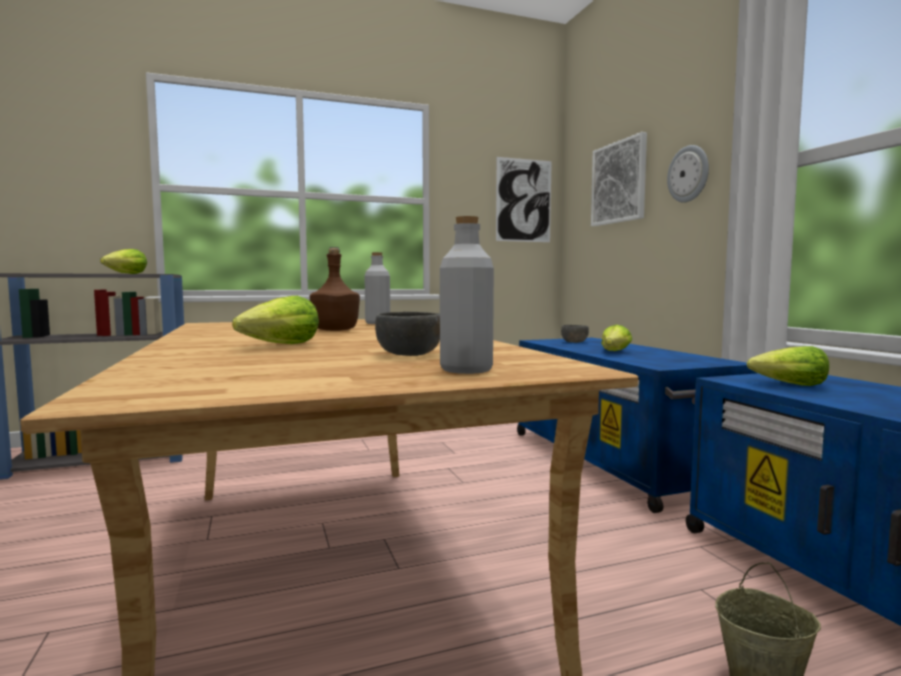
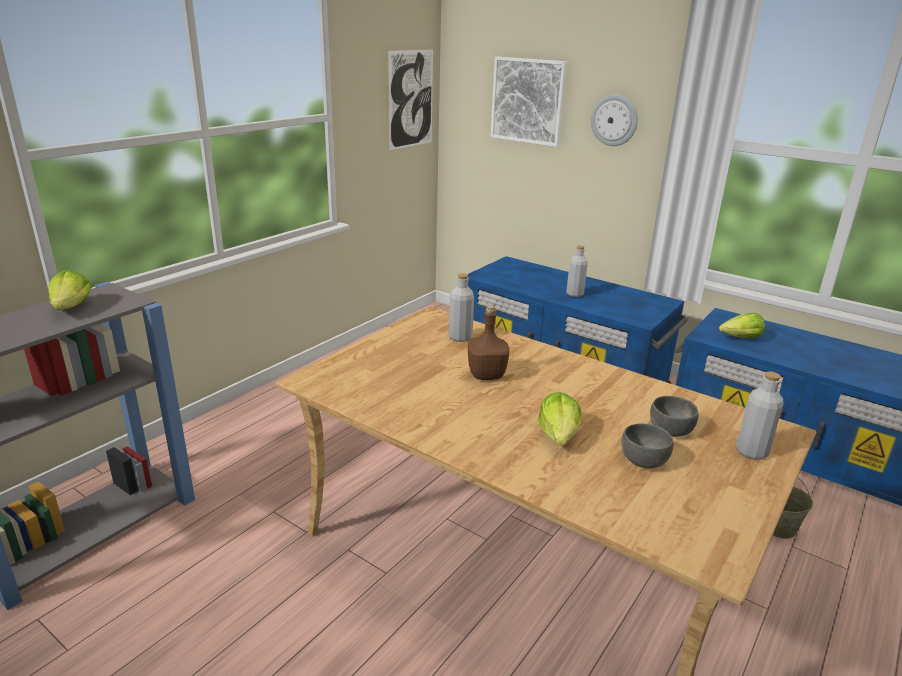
camera: 35 degrees left, 20 degrees up
(574, 342) = (512, 273): grey bowl -> grey bowl (643, 460)
(615, 352) = (574, 294): lettuce -> grey bottle

